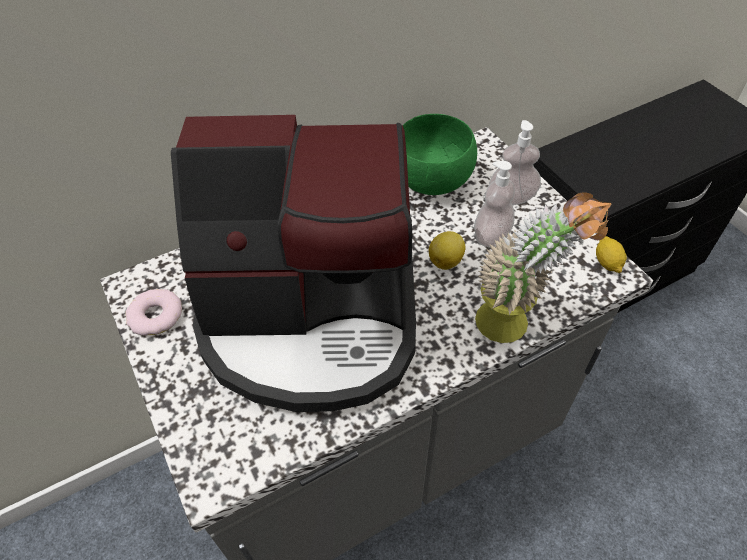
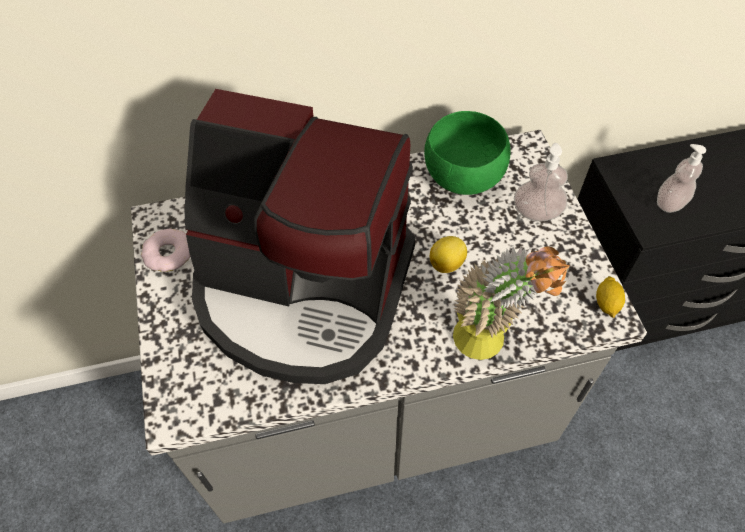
camera: 15 degrees right, 5 degrees up
(491, 236) = (501, 248): soap dispenser -> soap dispenser (670, 203)

